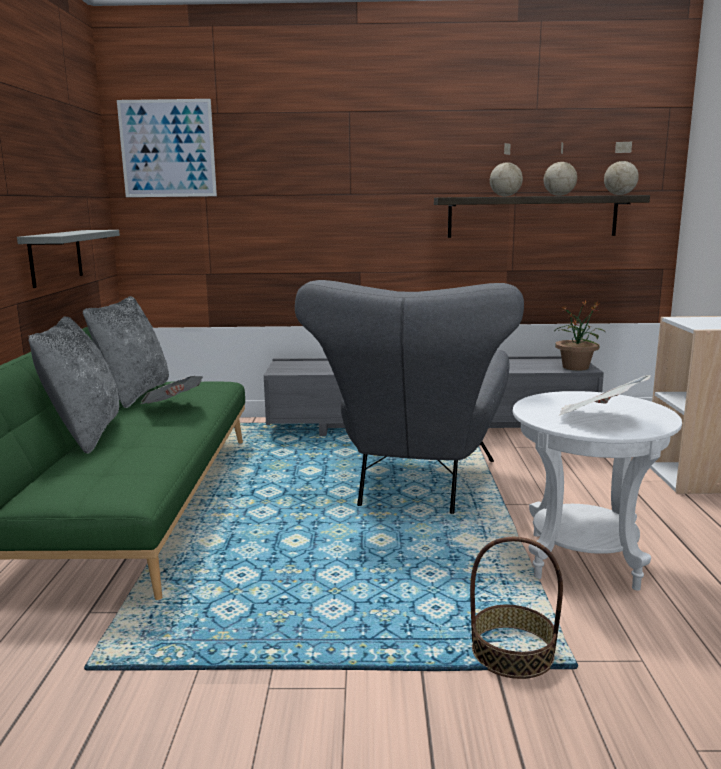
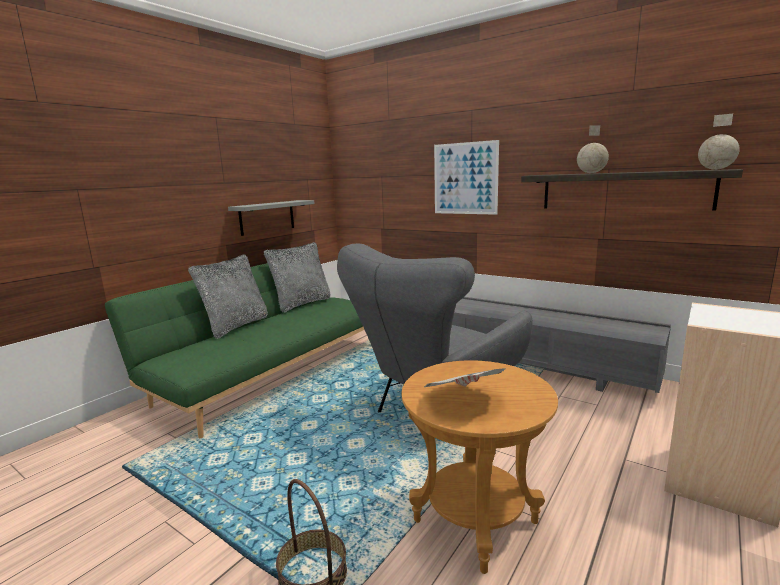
camera: 35 degrees right, 0 degrees up
(167, 149) = (361, 146): picture -> picture (465, 178)
(172, 407) = (302, 316): newspaper -> none
(559, 195) = (646, 171): globe -> none
(575, 367) = (643, 335): potted plant -> none
(583, 560) = (475, 521): white side table -> brown side table

